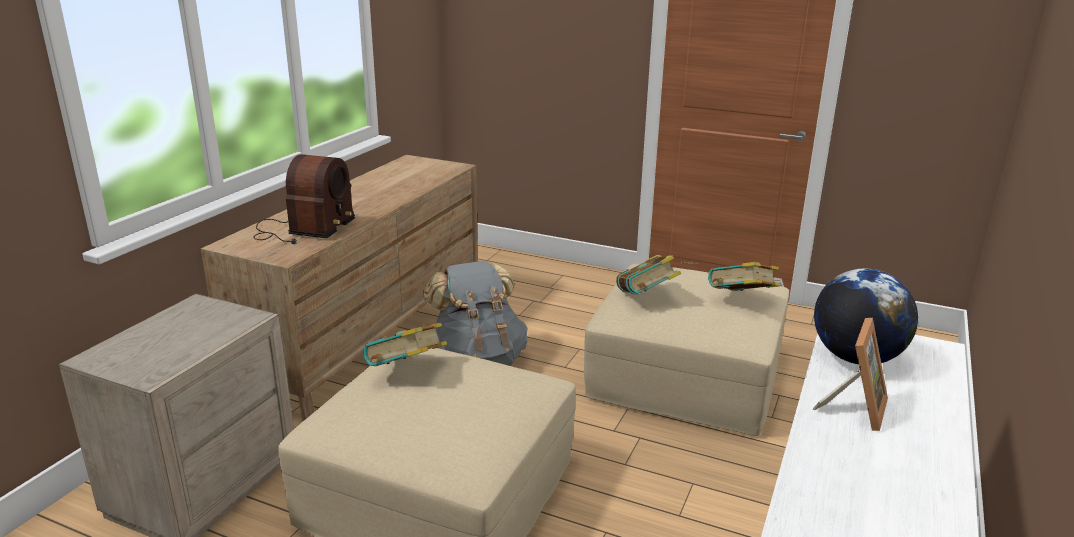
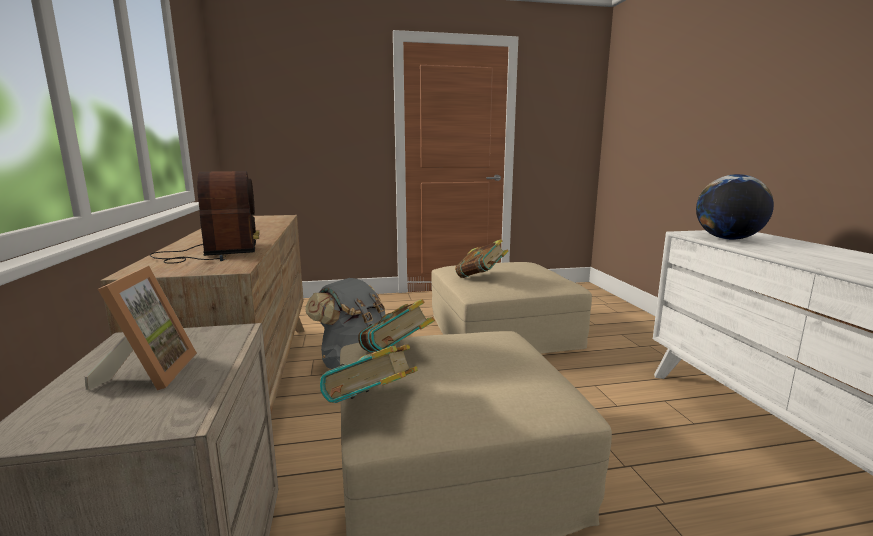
camera: 35 degrees left, 10 degrees down
(741, 301) = (532, 268): book -> book (373, 408)
(854, 408) = (792, 252): picture frame -> picture frame (149, 373)

